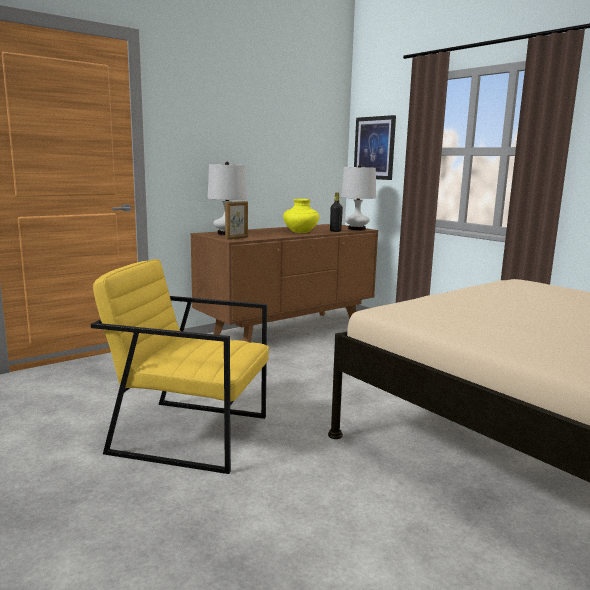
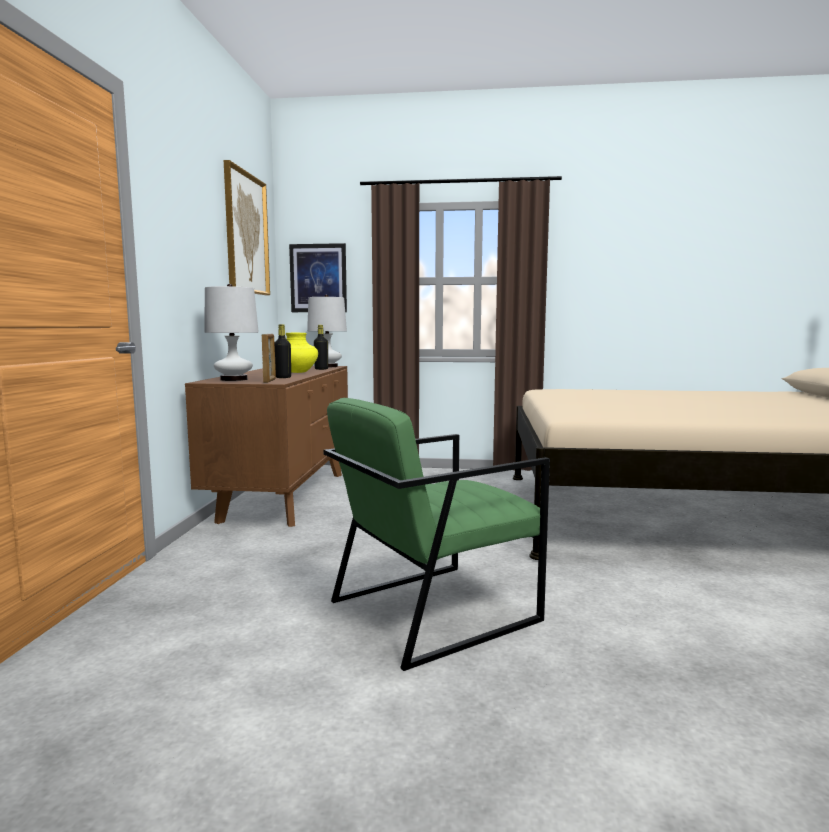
camera: 45 degrees left, 5 degrees down
(190, 433) = (433, 610): yellow armchair -> green armchair
(262, 236) = (283, 377): none -> black bottle
(296, 114) = (246, 234): none -> picture

